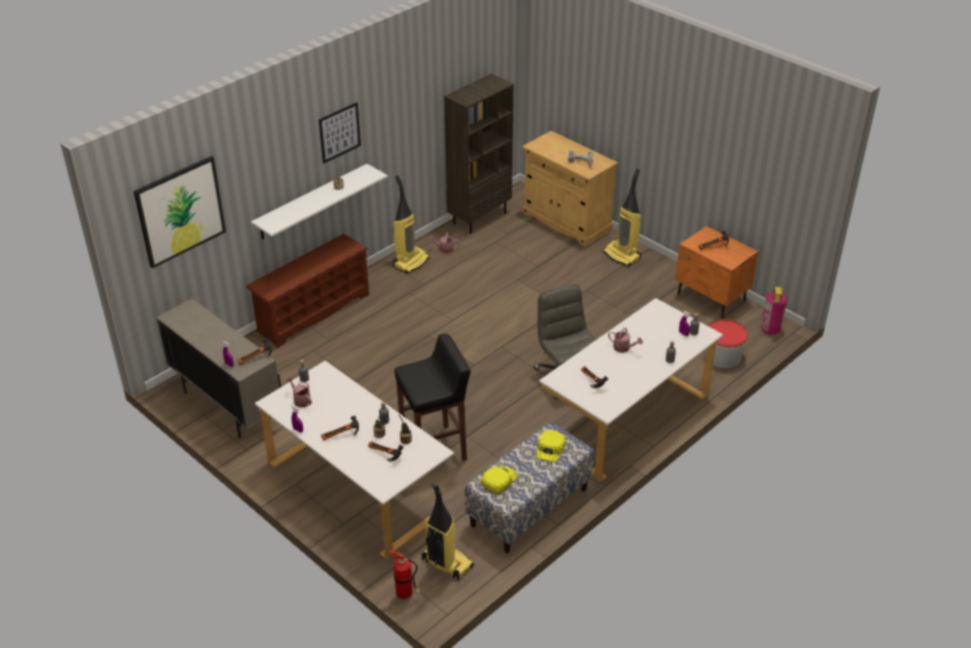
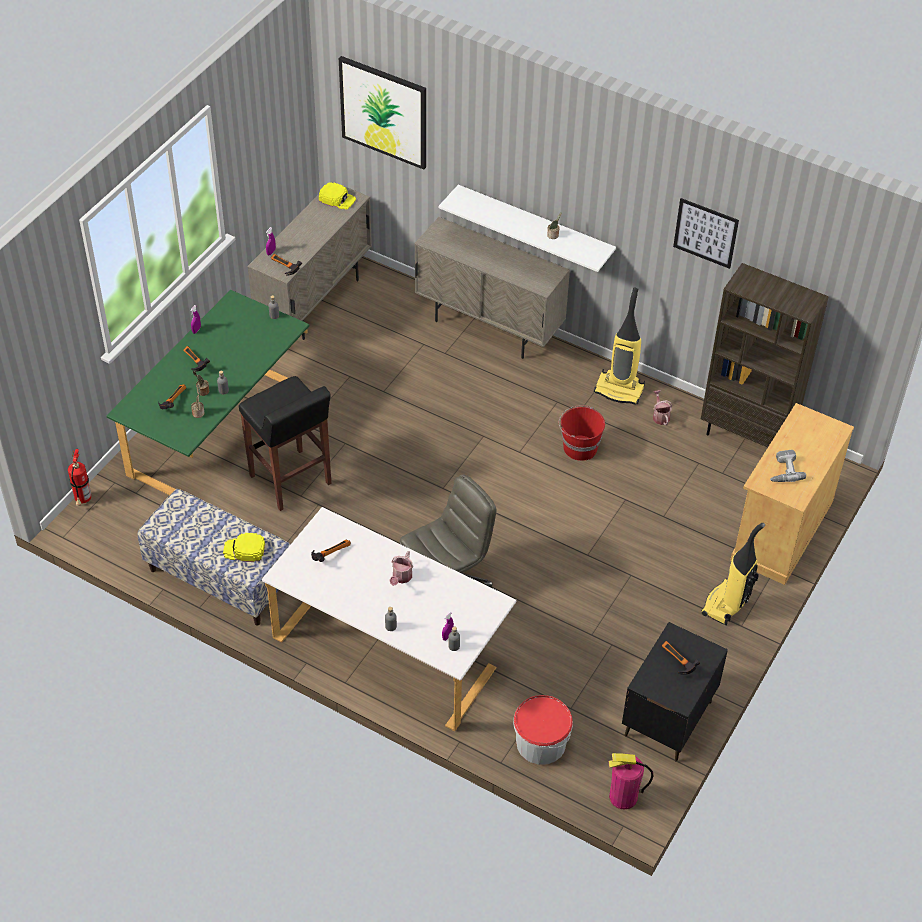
camera: 75 degrees right, 10 degrees up
(300, 400) = (241, 321): watering can -> none
(313, 312) = (489, 327): brown shoe rack -> beige cabinet
(339, 132) = (586, 186): picture -> picture (705, 233)
(357, 488) = (219, 431): white desk -> green desk
(446, 563) = (128, 523): vacuum cleaner -> none
(459, 291) = (579, 447): none -> red bucket
(499, 480) = (187, 514): yellow cap -> yellow cap (337, 199)
(711, 298) = (667, 719): orange nightstand -> black nightstand

